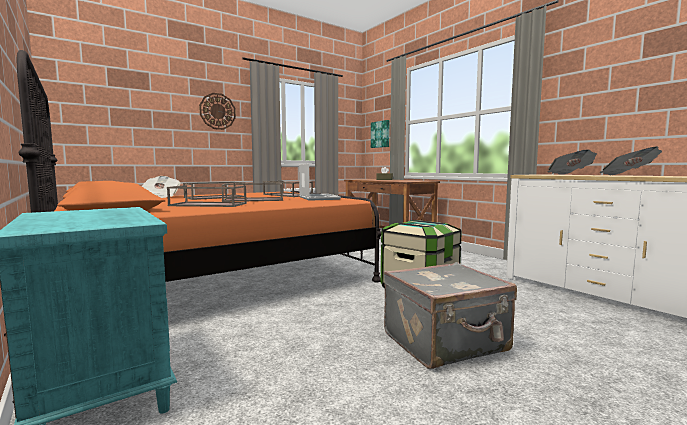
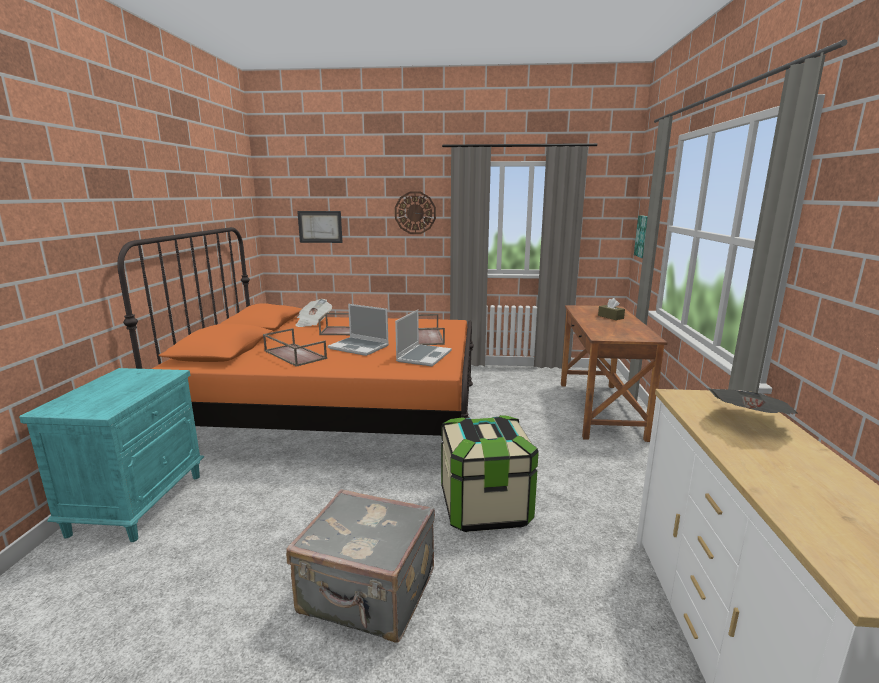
camera: 40 degrees right, 10 degrees up
(120, 117) = (320, 226): none -> picture
(254, 200) = (359, 347): brown tray -> laptop
(628, 175) = (783, 474): newspaper -> none

